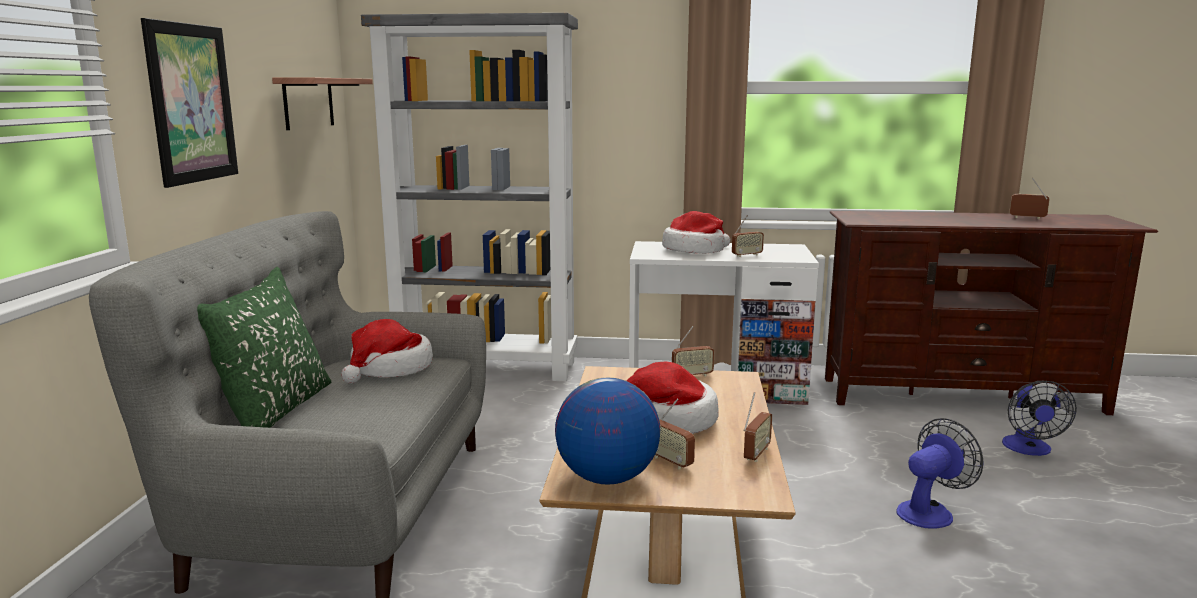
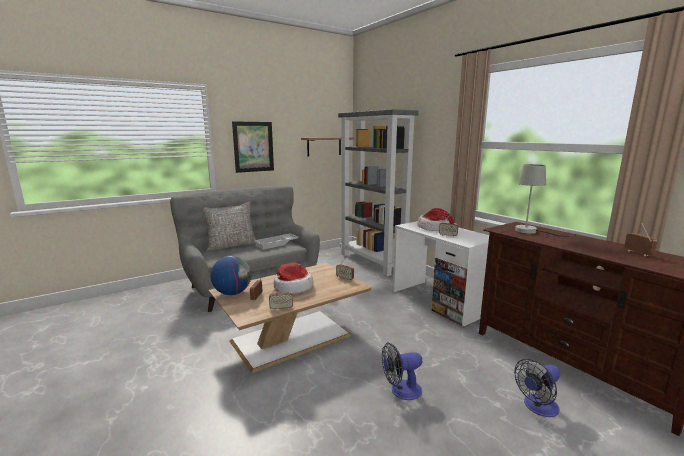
camera: 50 degrees right, 0 degrees up
(272, 411) = (231, 246): green pillow -> grey pillow
(390, 369) = (276, 244): hat -> white tray
(894, 217) = (532, 232): none -> grey table lamp
(930, 511) = (401, 391): fan -> fan turned 150 degrees clockwise

